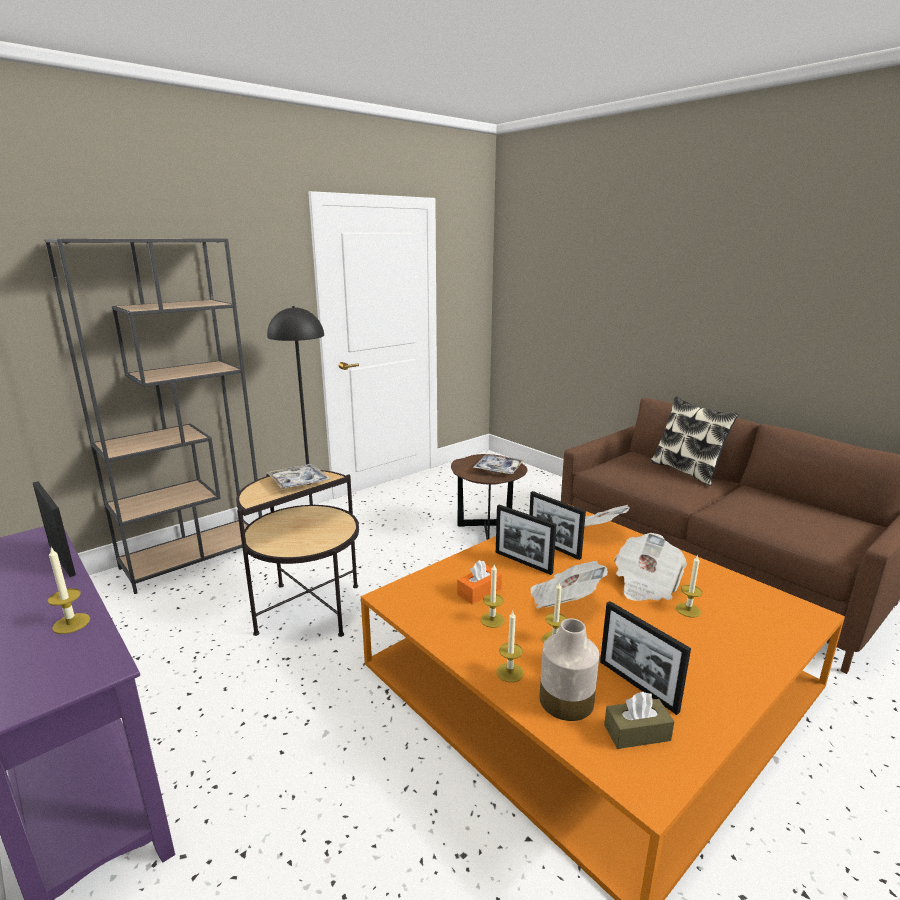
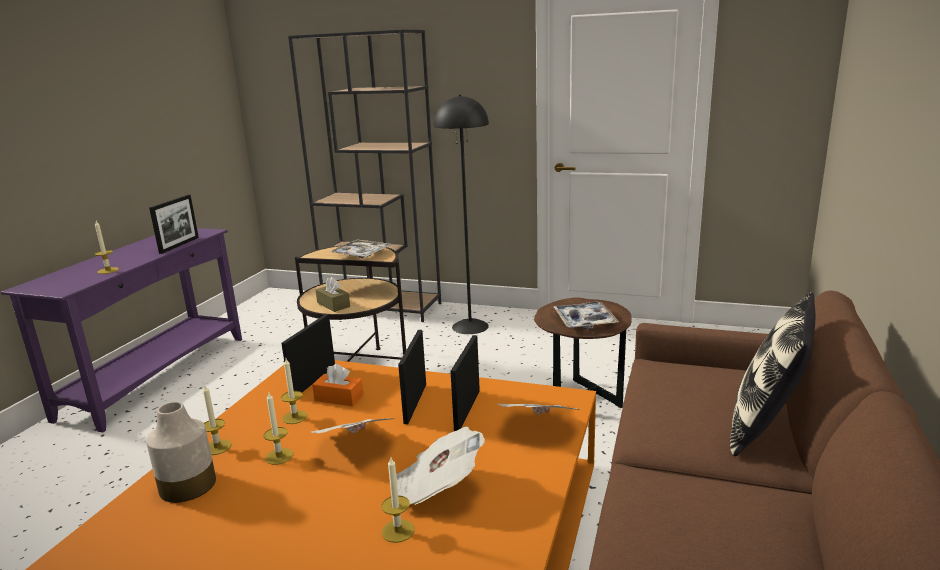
camera: 60 degrees right, 0 degrees up
(637, 685) = (223, 521): picture frame -> picture frame (313, 381)
(637, 733) = (149, 534): brown tissue box -> brown tissue box (333, 305)

